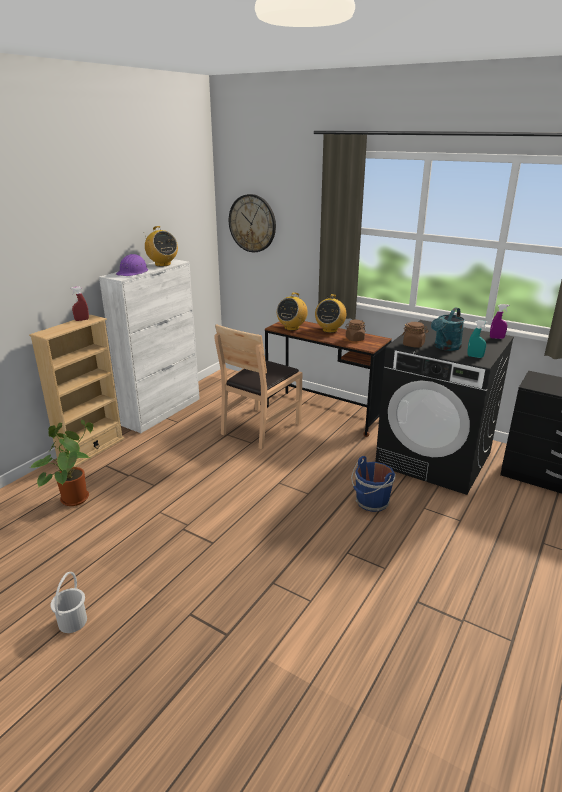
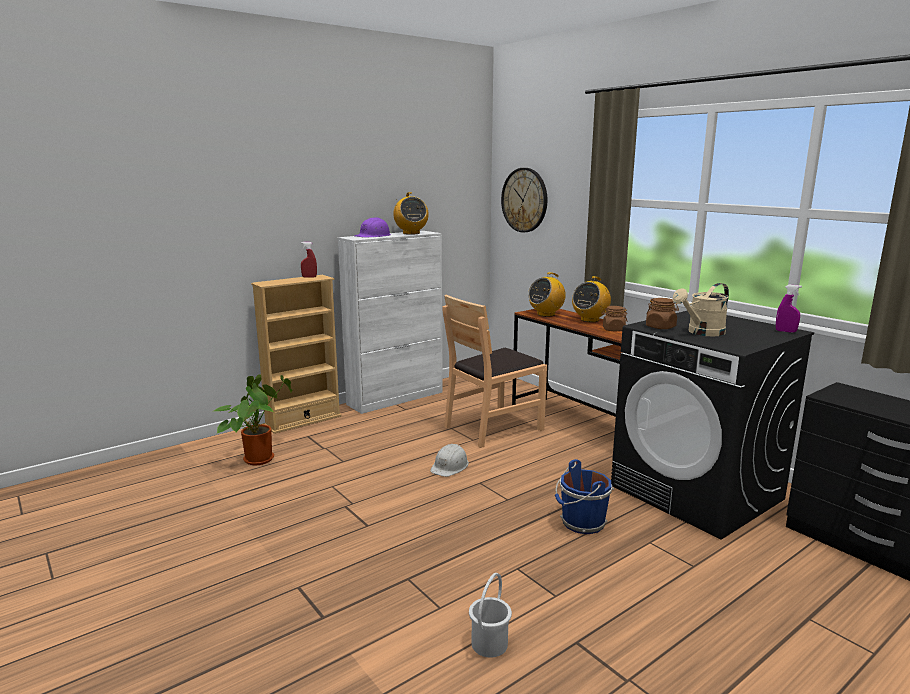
camera: 20 degrees right, 10 degrees down
(73, 621) = (182, 565): white bucket -> white bucket (490, 644)
(247, 472) = (450, 466): none -> white hard hat
(445, 347) = (702, 333): turquoise watering can -> beige watering can
(475, 356) = (734, 344): turquoise spray bottle -> none

